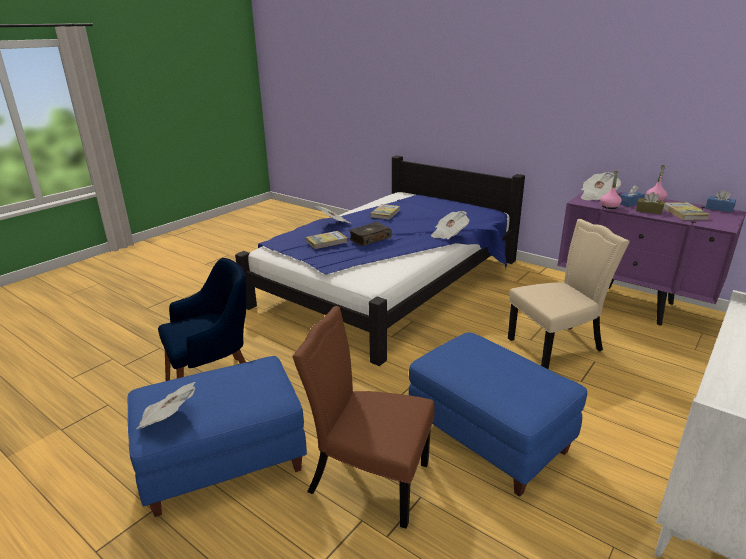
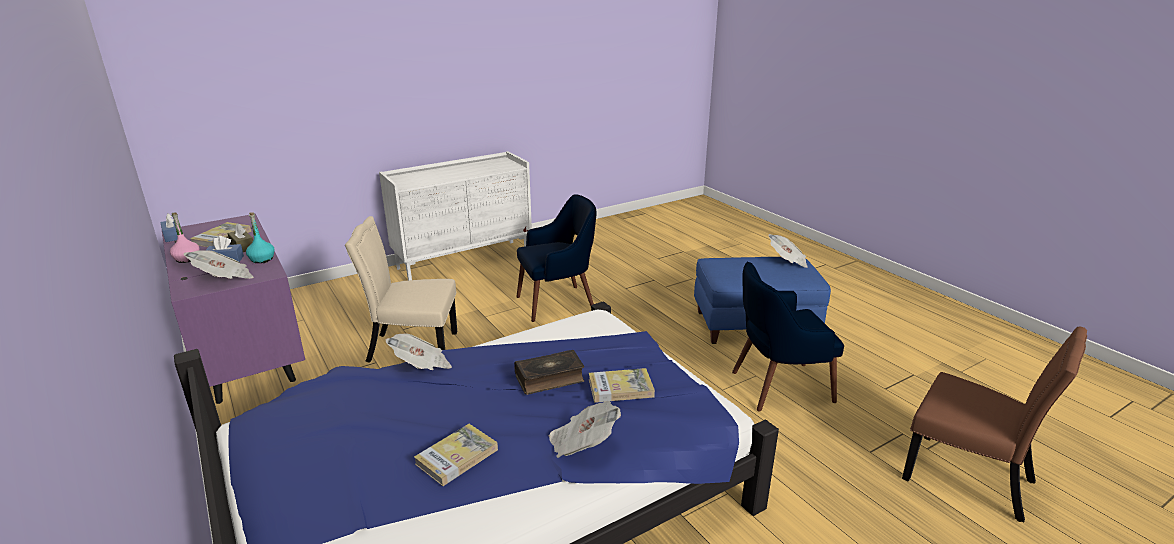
camera: 160 degrees left, 0 degrees up
(371, 481) = (652, 299): brown chair -> brown chair (965, 476)
(488, 438) = (557, 303): blue ottoman -> blue armchair
(609, 206) = (262, 259): pink bottle -> turquoise bottle

